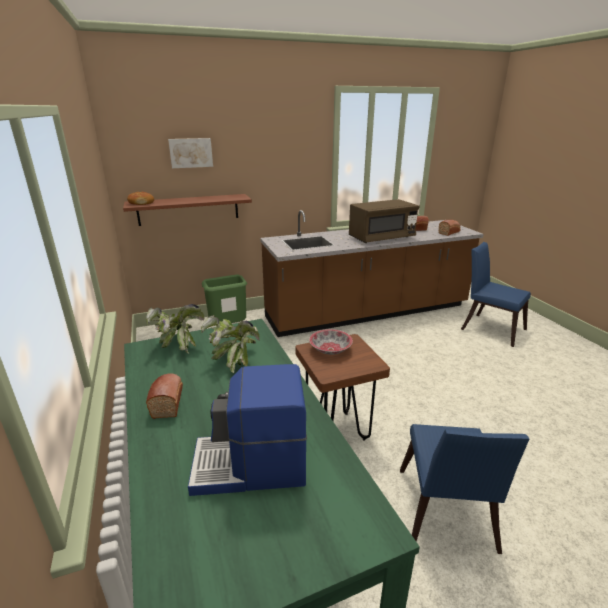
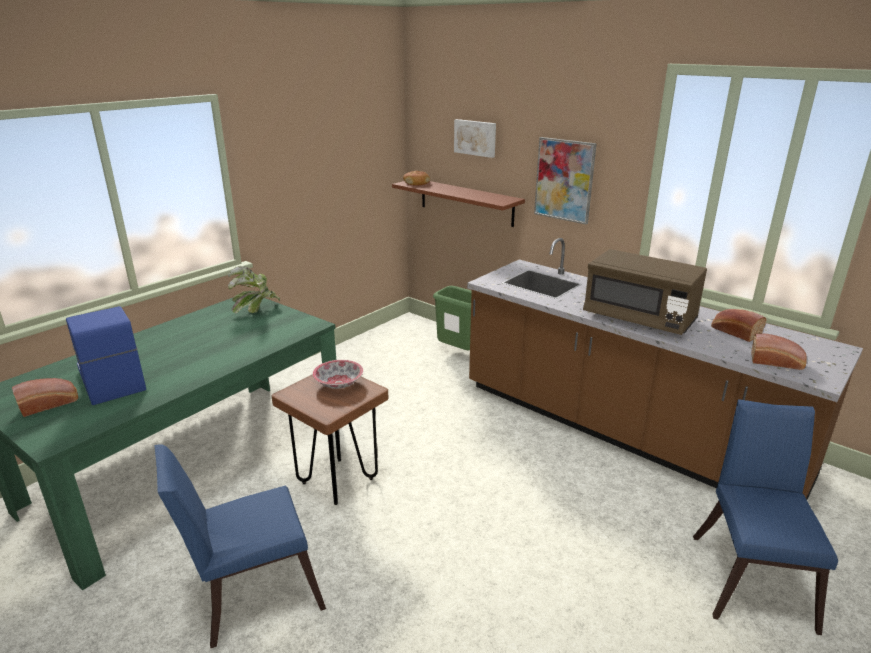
camera: 60 degrees right, 0 degrees up
(168, 401) = (176, 331): bread -> bread (50, 404)
(234, 361) = (246, 335): potted plant -> none
(275, 173) = (564, 180): none -> picture

